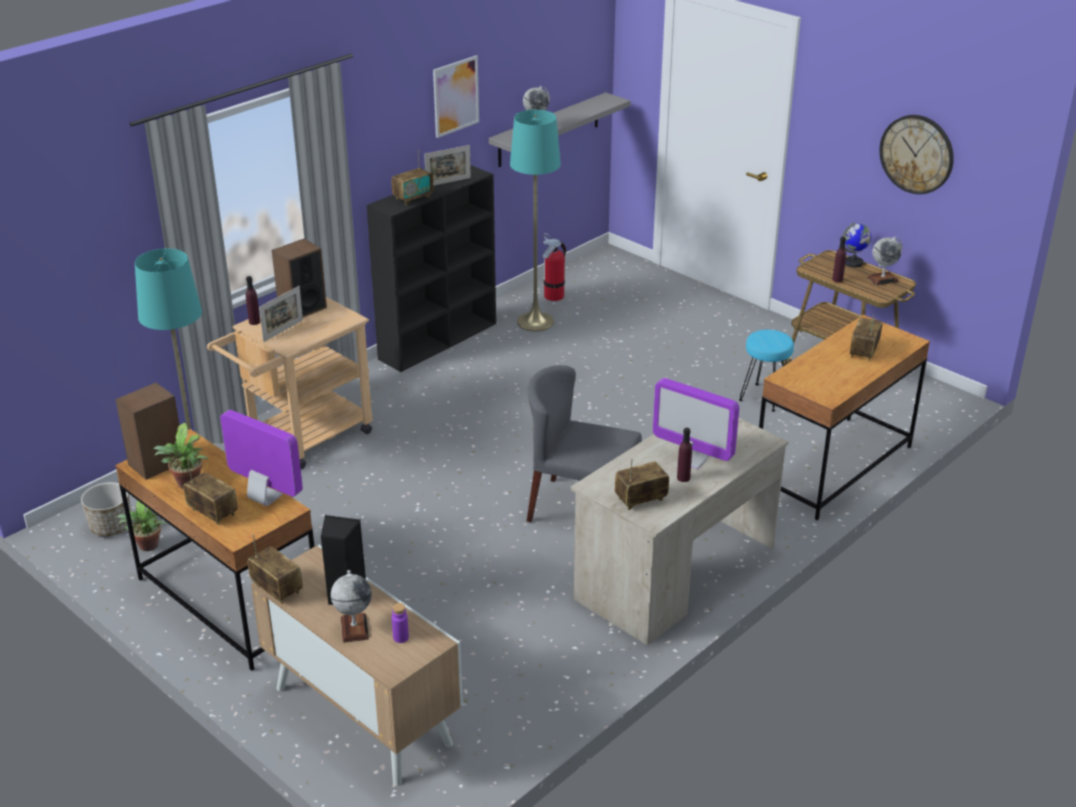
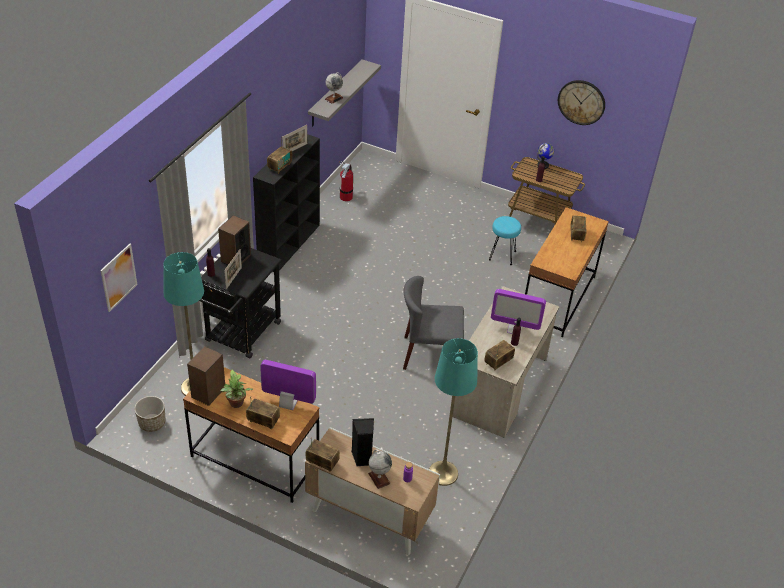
camera: 20 degrees left, 10 degrees up
(147, 547) = (183, 433): potted plant -> none
(302, 439) = (239, 336): beige cart -> black cart
(456, 96) = (293, 93): picture -> picture (118, 277)
(535, 322) = (343, 220): turquoise floor lamp -> turquoise floor lamp (443, 473)
(882, 279) = (564, 176): globe -> none

